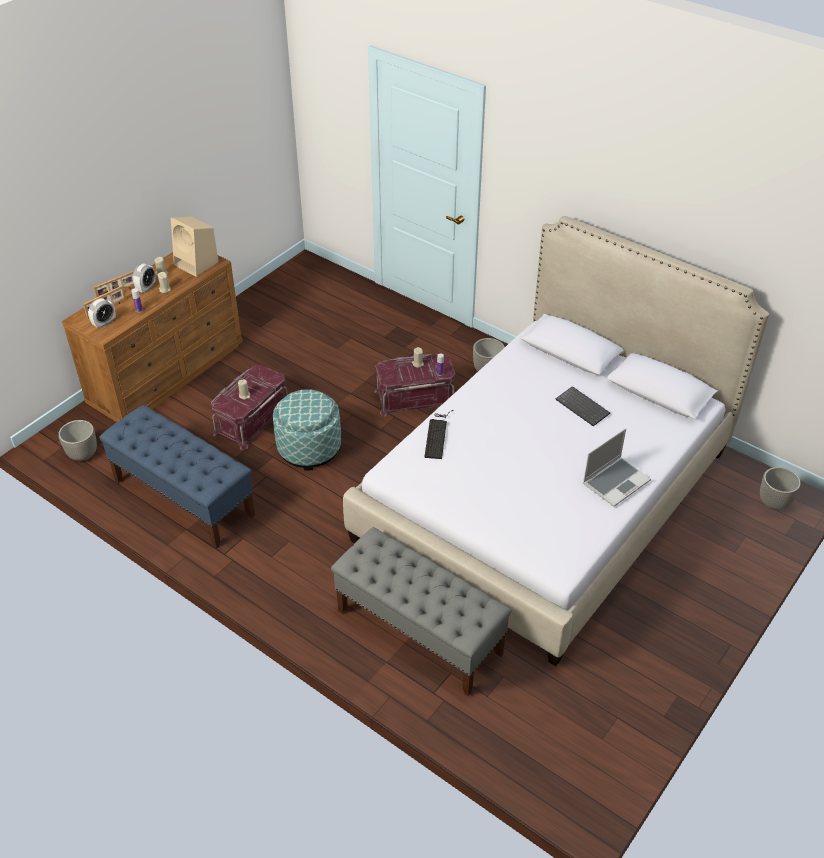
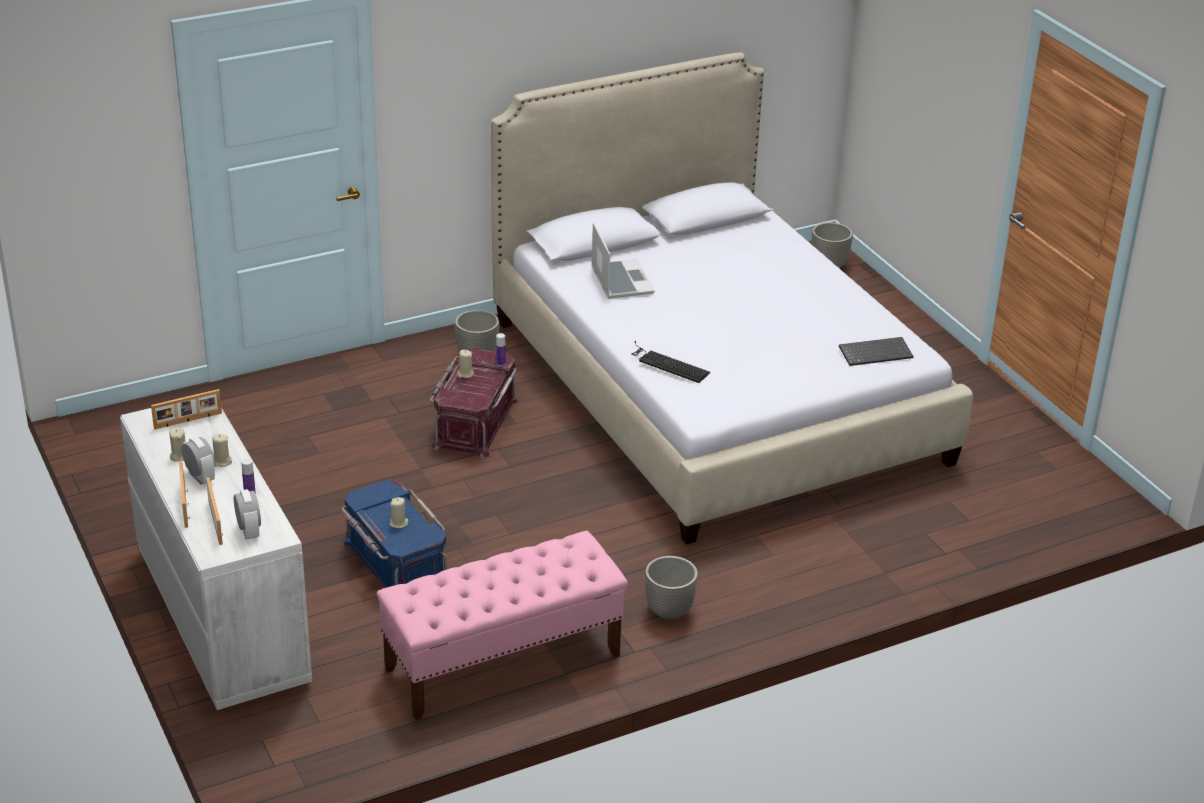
camera: 65 degrees left, 10 degrees down
(83, 455) = (331, 741): planter -> planter (669, 611)
(168, 374) = (222, 616): brown dresser -> white dresser
(183, 498) = (502, 662): blue bench -> pink bench
(197, 264) = (188, 421): beige speaker -> picture frame
(251, 418) = (395, 563): red storage box -> blue storage box
(309, 448) = (497, 531): ottoman -> none
(419, 632) = (857, 537): grey bench -> none
(583, 407) = (695, 266): keyboard -> keyboard (876, 352)
(616, 481) = (821, 286): laptop -> laptop (620, 280)

